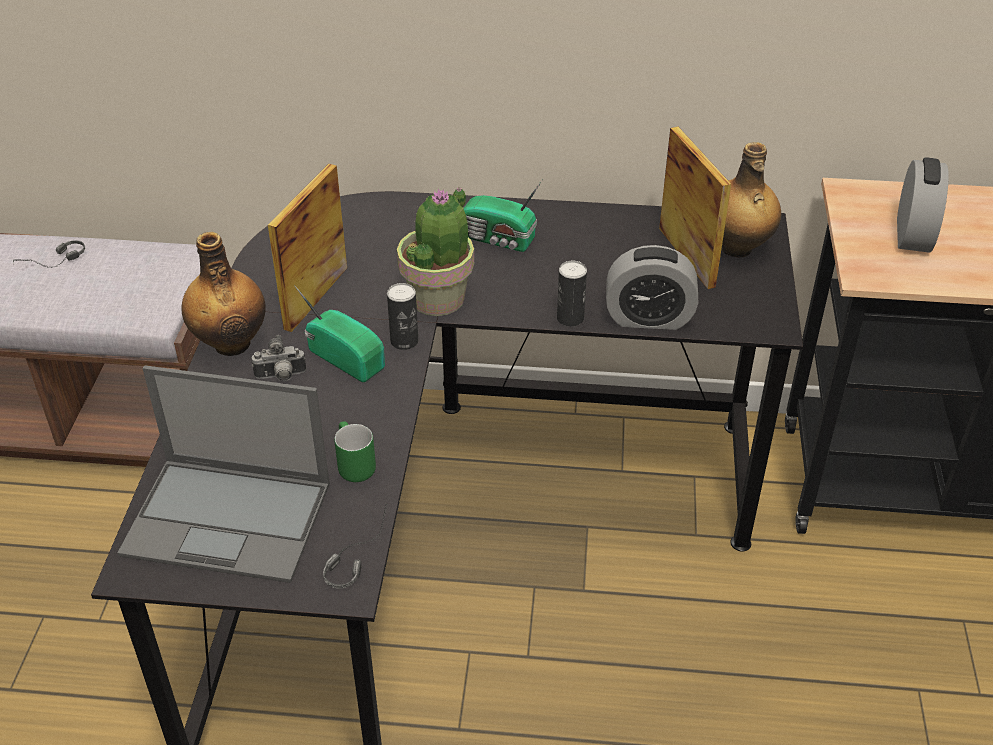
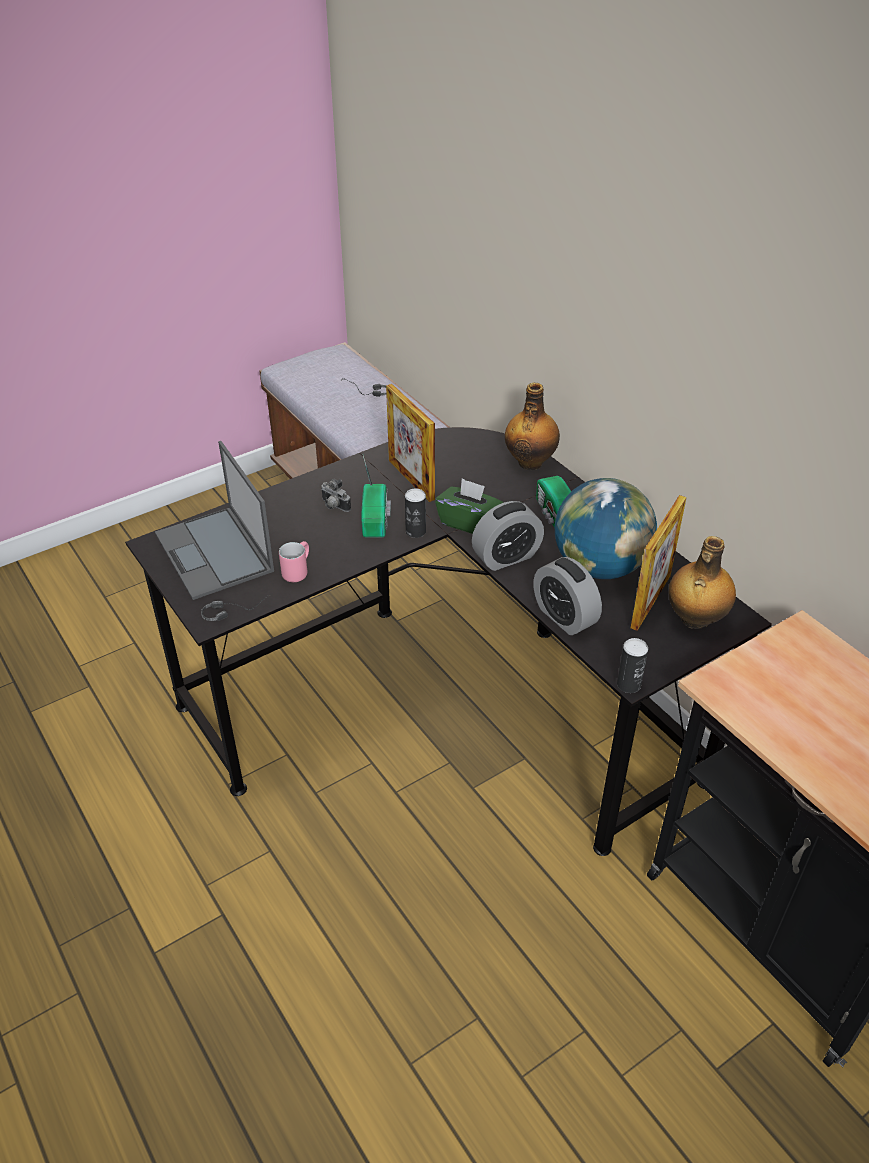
camera: 50 degrees right, 0 degrees up
(231, 343) = (339, 474): bottle -> bottle (530, 462)
(316, 298) = (411, 480): picture frame -> picture frame turned 105 degrees counterclockwise
(351, 465) = (296, 571): green mug -> pink mug
(438, 298) = (469, 522): potted plant -> green tissue box
(570, 318) = (519, 583): can -> can (628, 684)
(606, 257) = (600, 566): none -> globe
(913, 234) = (798, 688): alarm clock -> alarm clock (506, 557)

